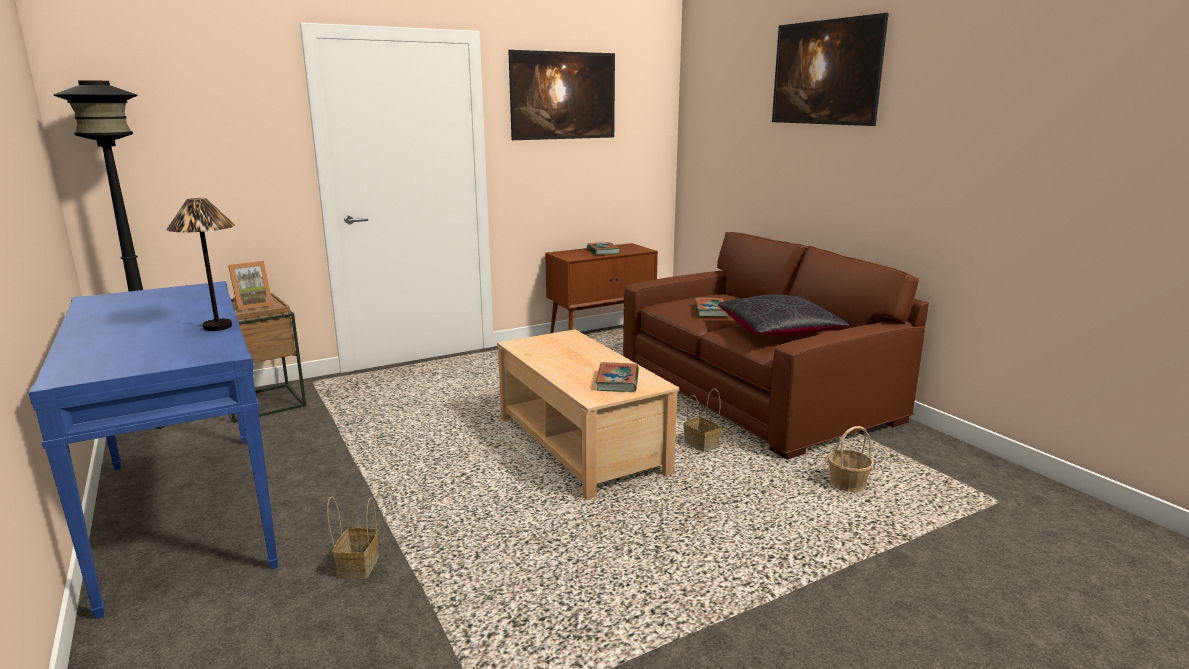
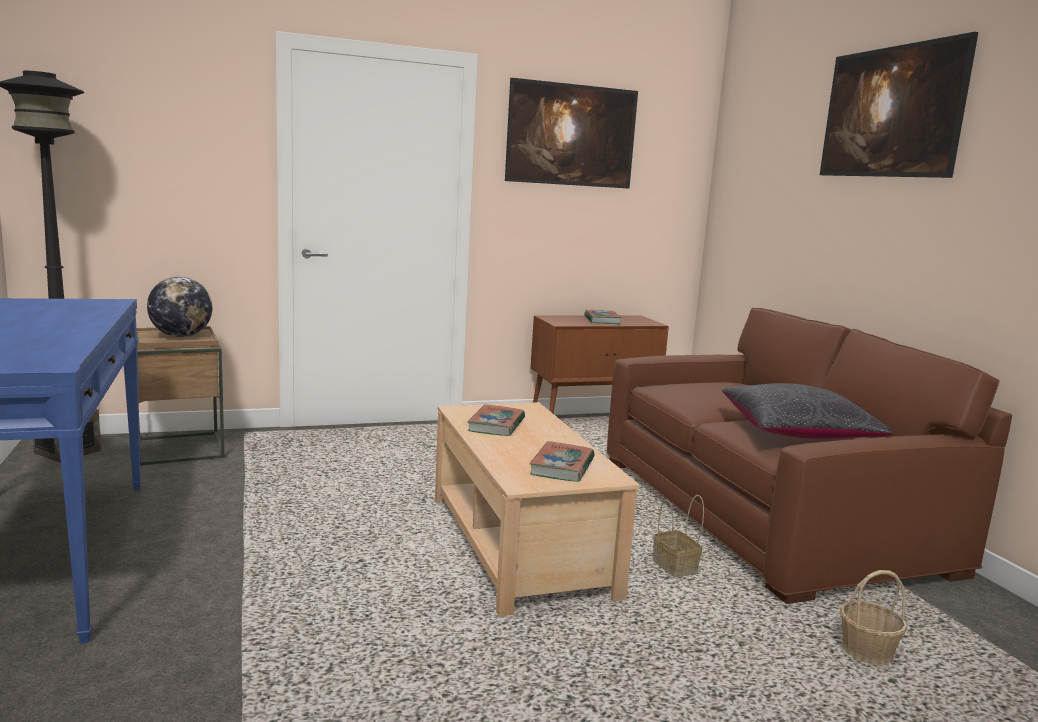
camera: 10 degrees right, 5 degrees down
(218, 327) = (76, 338): table lamp -> none
(253, 306) = (181, 336): picture frame -> globe
(358, 565) = (181, 656): basket -> none
(711, 310) = (716, 399): book -> book (496, 425)

